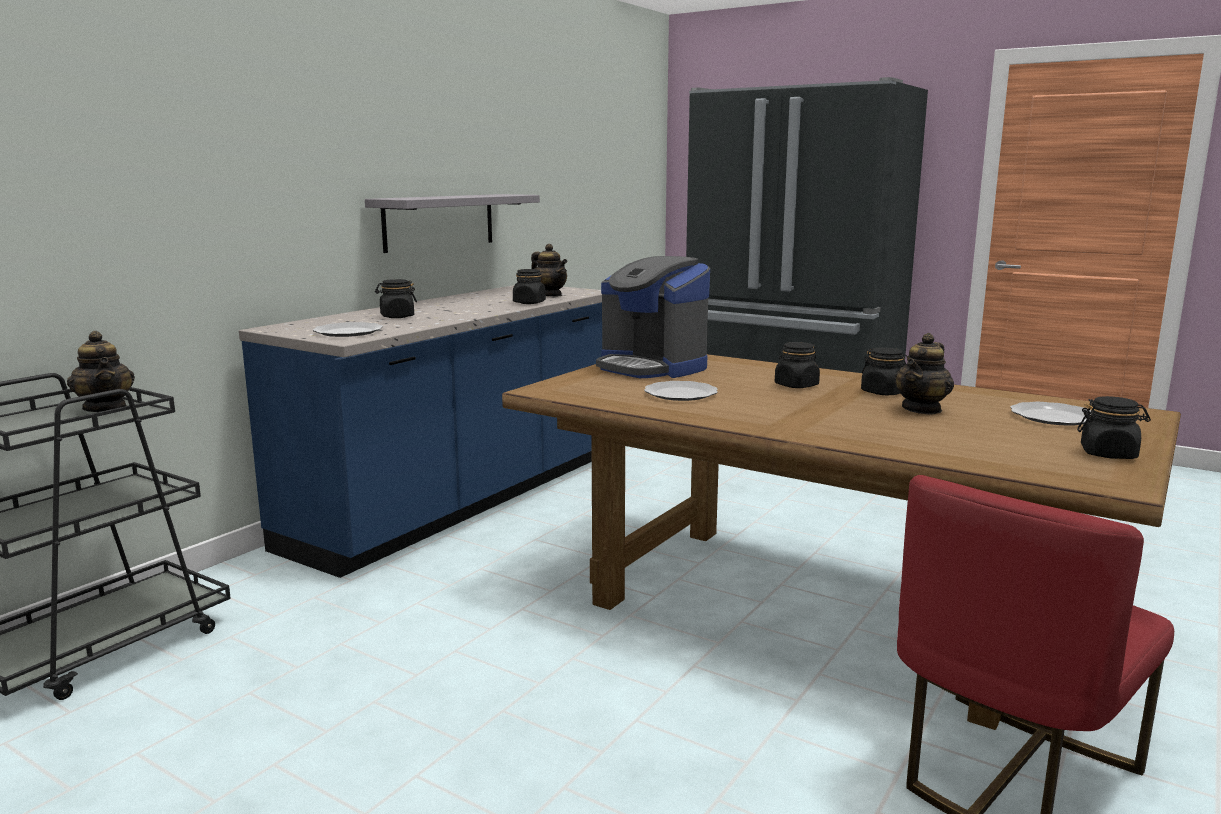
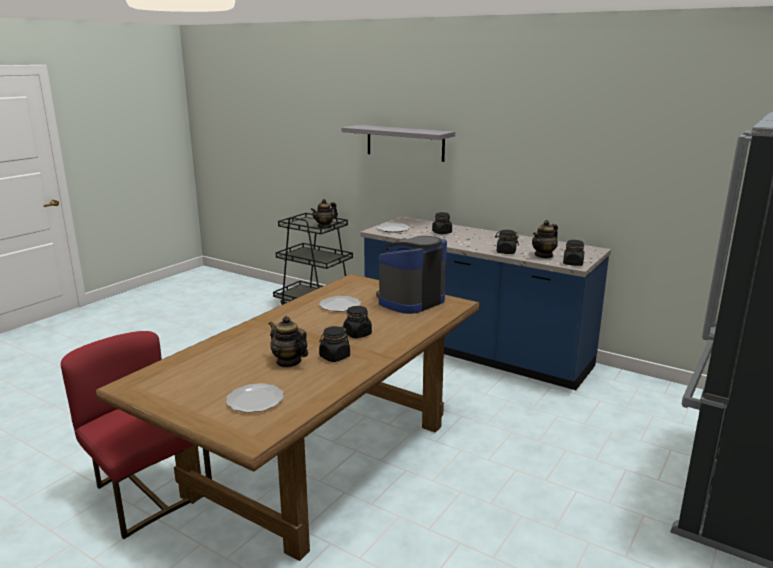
camera: 90 degrees right, 5 degrees up
(439, 222) = (537, 189): grey shelf -> grey shelf (405, 143)
(1108, 454) = (173, 397): black jar -> black jar (573, 263)

